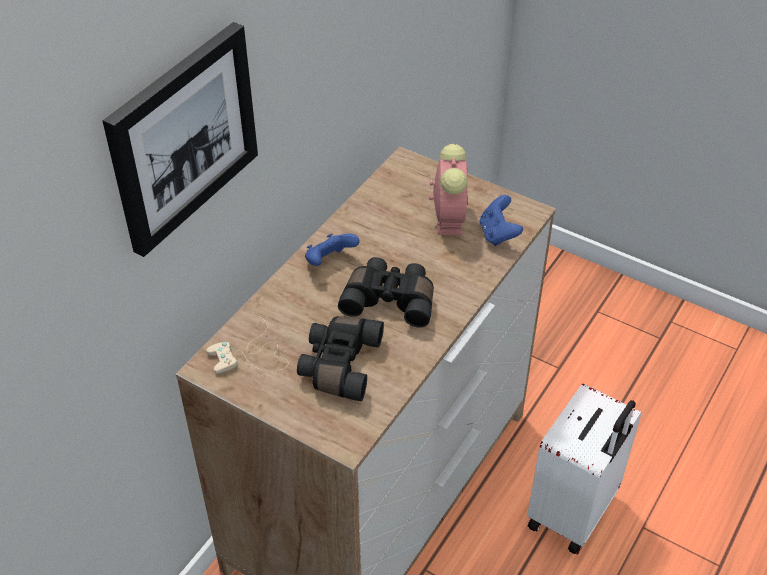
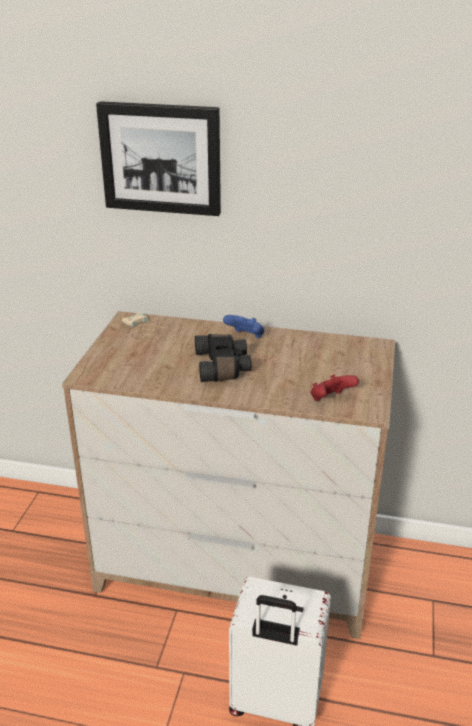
camera: 70 degrees right, 15 degrees down
(338, 365) = (150, 360): black binoculars -> none
(448, 217) = (331, 374): alarm clock -> none
(498, 234) = (330, 400): blue game controller -> red game controller

